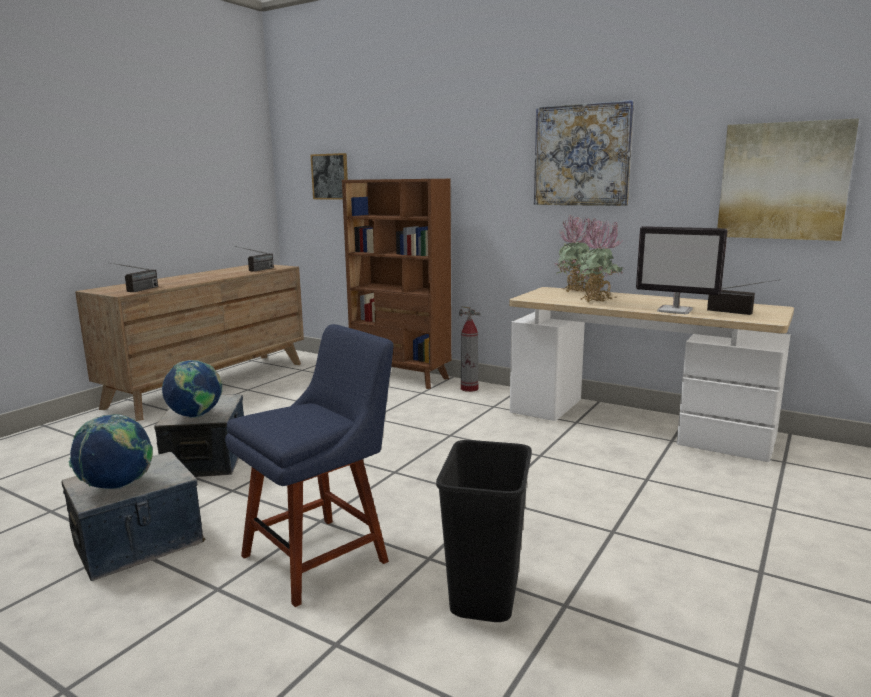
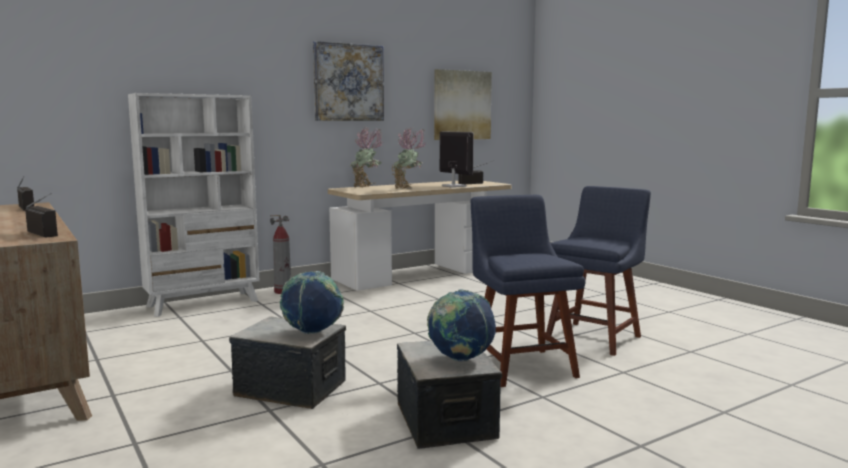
camera: 65 degrees left, 5 degrees down
(330, 176) = (59, 89): picture -> none
(400, 377) = (204, 304): brown bookcase -> white bookcase
(486, 596) = (595, 337): black trash can -> blue chair
(675, 310) = (453, 186): monitor -> monitor turned 90 degrees counterclockwise

